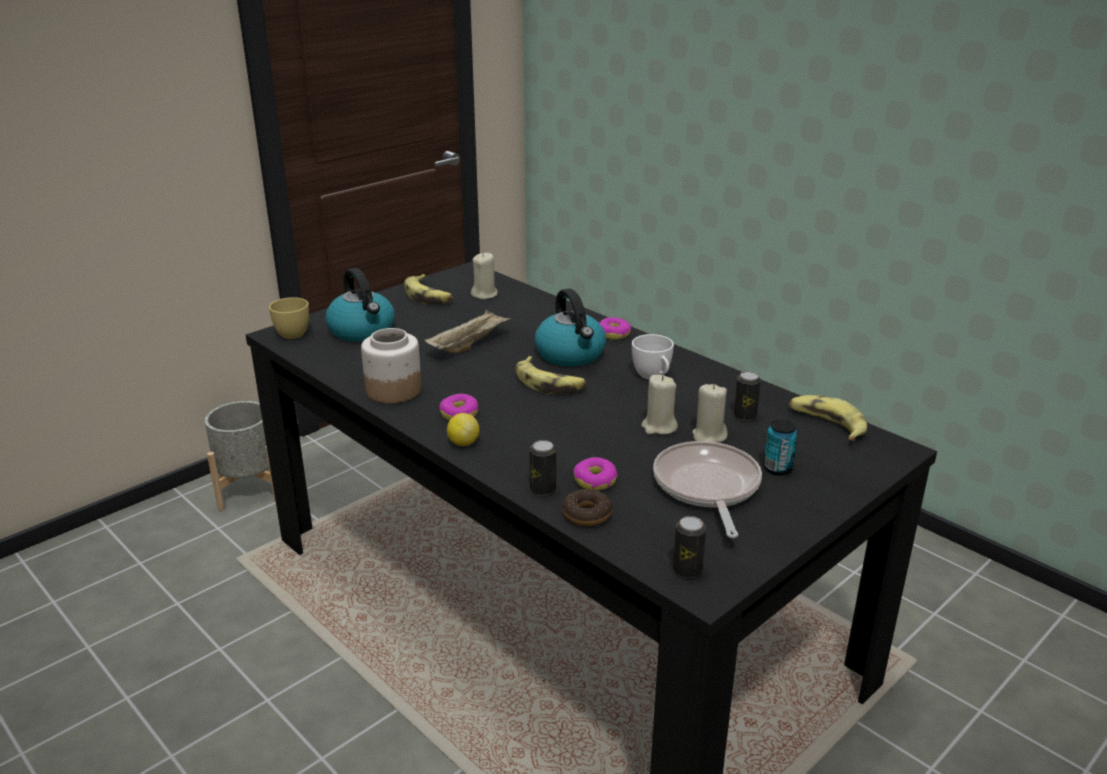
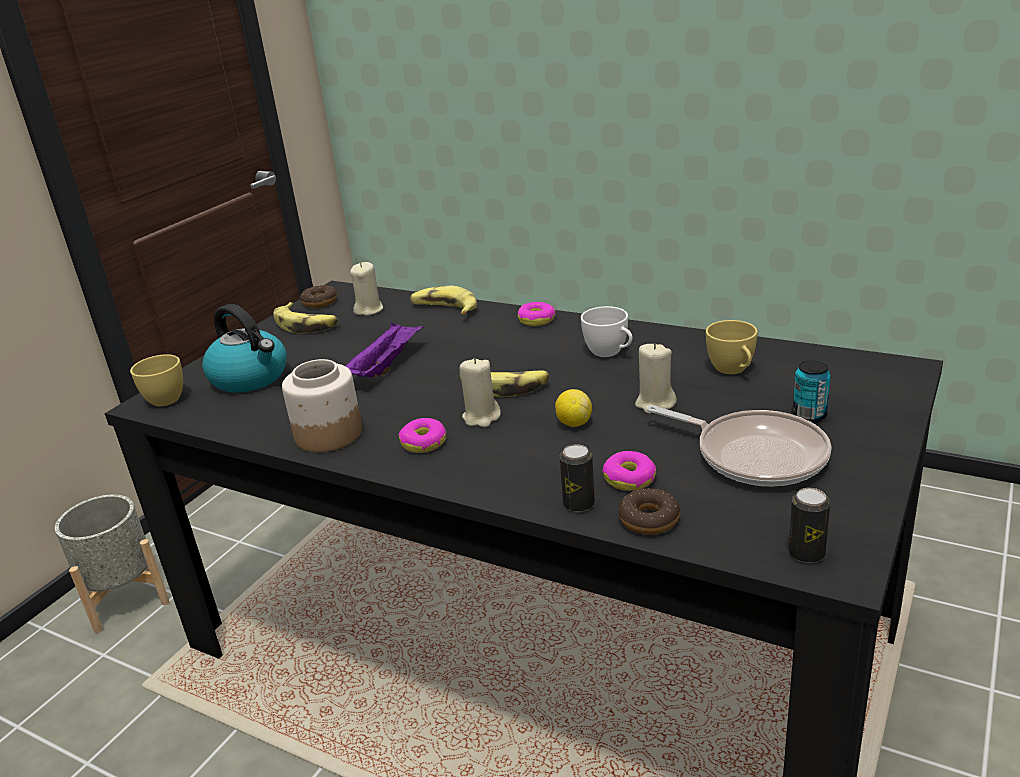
camera: 15 degrees left, 0 degrees up
(450, 279) = (320, 302): none -> donut
(463, 442) = (450, 474): lemon -> lemon (574, 423)
(469, 345) = (385, 365): beige tray -> purple tray
(571, 354) = (506, 350): kettle -> none
(707, 487) = (754, 455): frying pan -> frying pan turned 150 degrees clockwise
(709, 436) = (714, 400): beige candle -> beige candle (481, 417)
(745, 416) = (733, 370): can -> yellow cup
(826, 424) = (819, 360): banana -> banana (444, 309)

